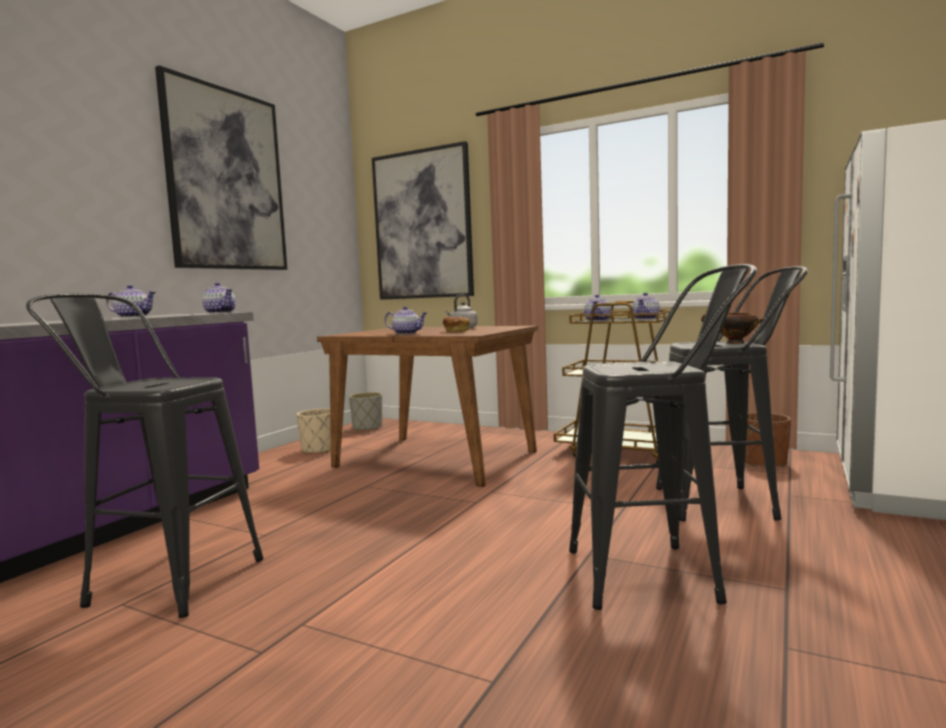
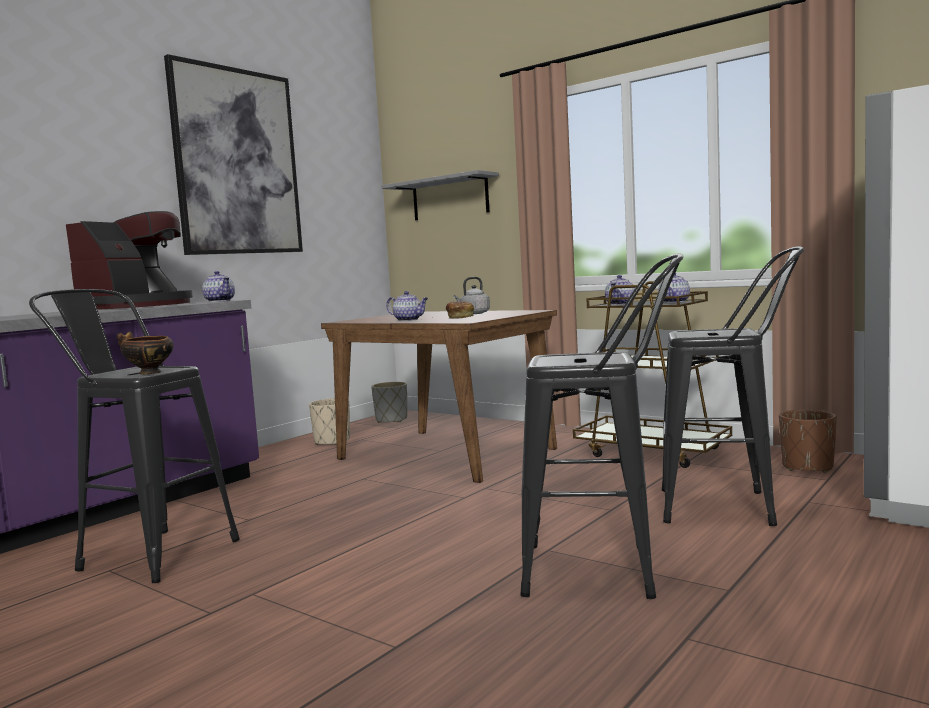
camera: 10 degrees right, 0 degrees up
(133, 317) = (138, 306): teapot -> coffee machine
(423, 225) = (450, 198): picture -> grey shelf
(733, 343) = (732, 331): bowl -> bowl (148, 373)

